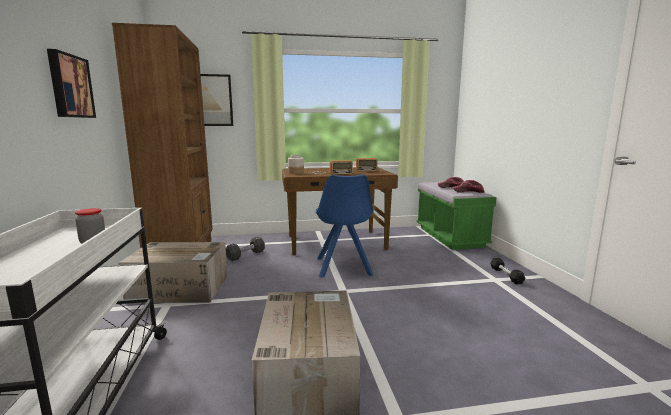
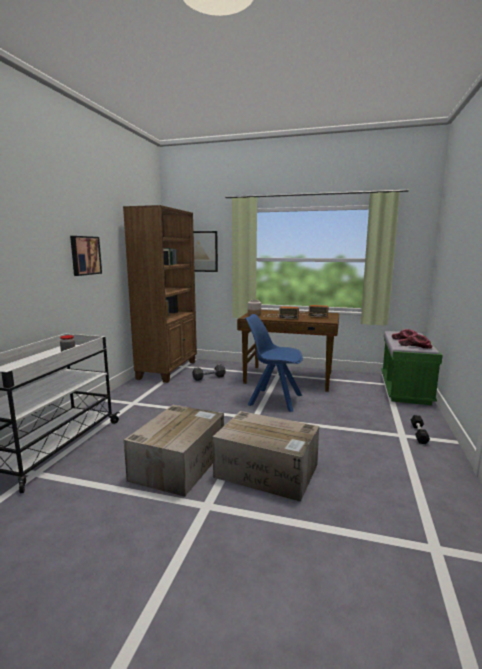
camera: 25 degrees right, 0 degrees up
(181, 288) = (148, 394): cardboard box -> cardboard box (268, 471)
(343, 267) = (273, 400): blue chair -> blue chair turned 90 degrees clockwise

